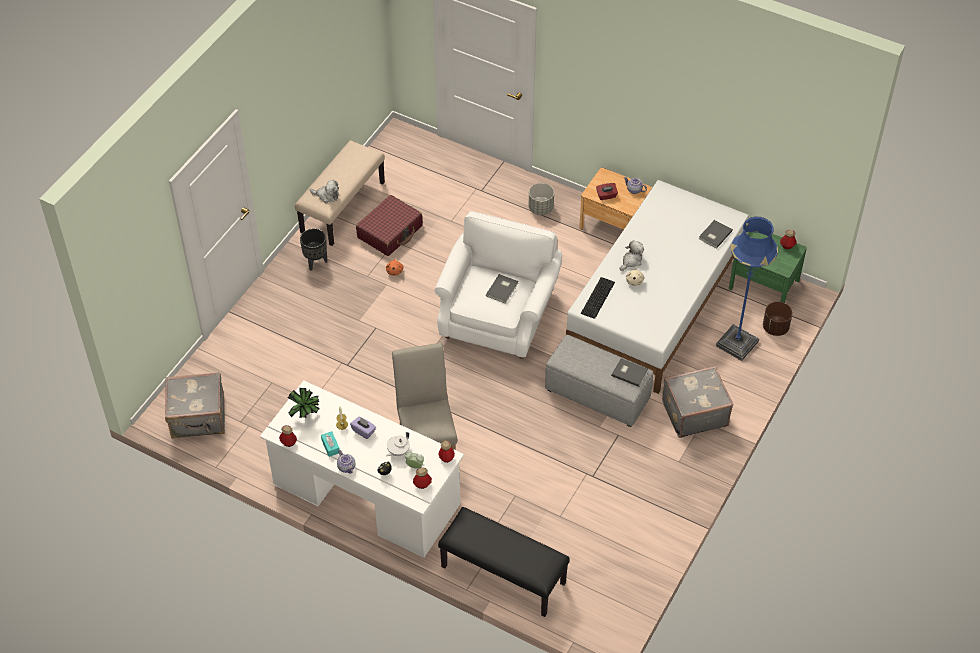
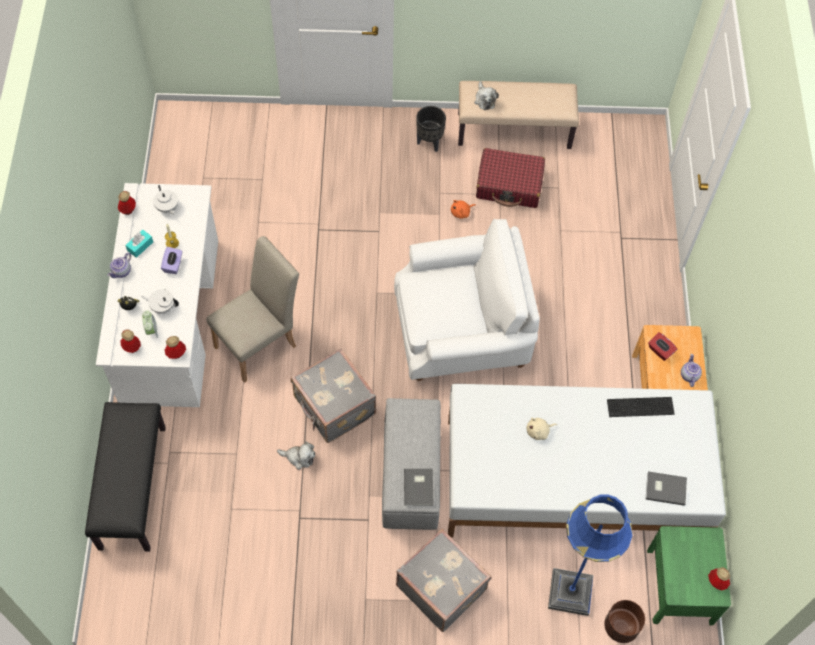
camera: 60 degrees right, 10 degrees up
(198, 418) = (189, 144): grey suitcase -> grey suitcase (333, 407)
(305, 416) = (167, 208): potted plant -> white teapot
(503, 289) = (453, 309): grey book -> none
(541, 208) = (635, 304): grey planter -> none
(599, 297) = (491, 405): keyboard -> keyboard (641, 408)
(631, 261) = (566, 415): plush toy -> plush toy (299, 457)

